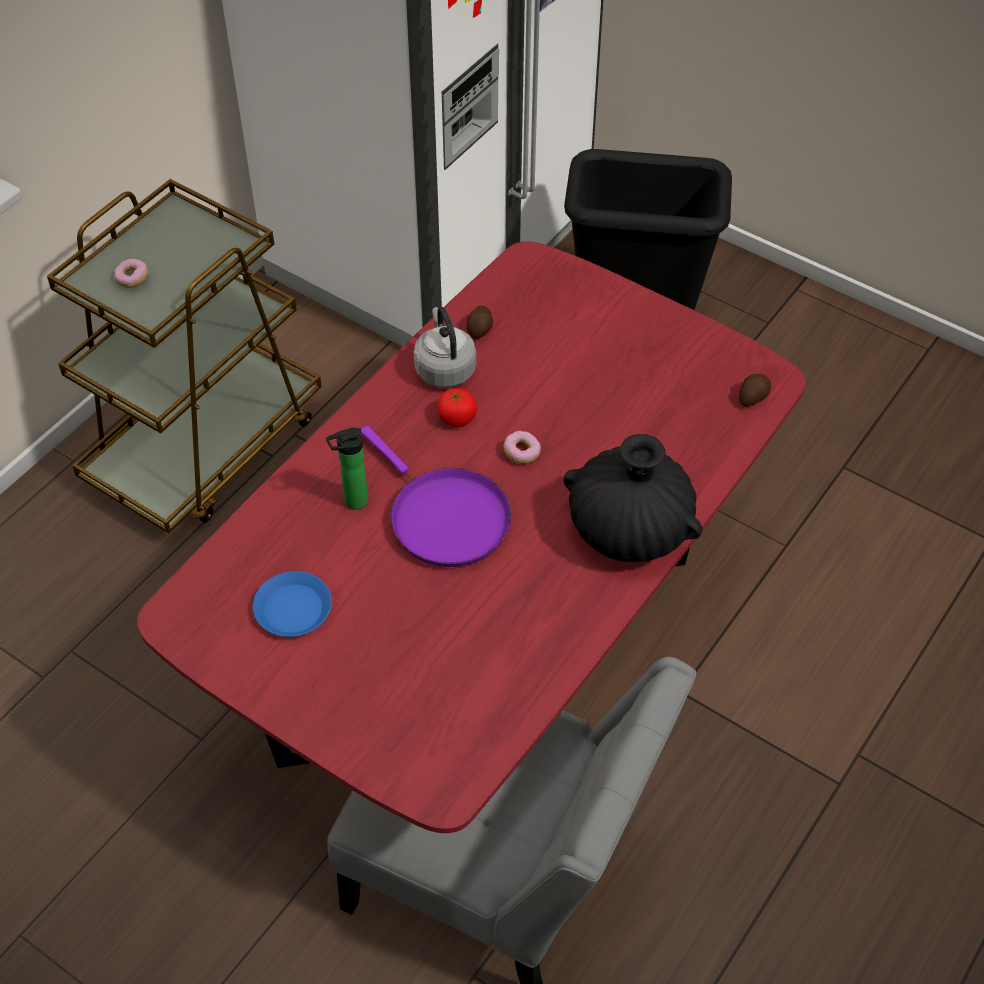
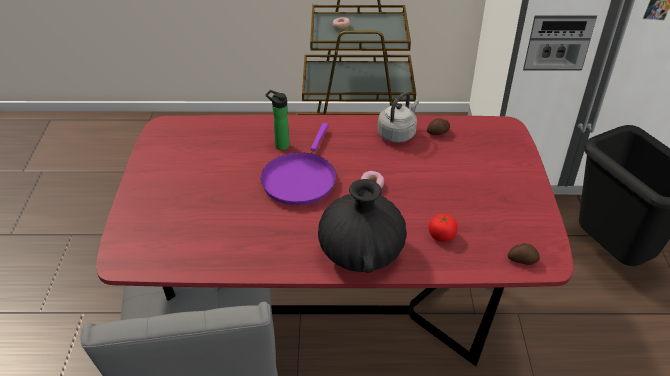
camera: 55 degrees right, 10 degrees down
(293, 609) = (198, 158): blue plate -> none
(457, 418) = (370, 153): tomato -> tomato (442, 236)

